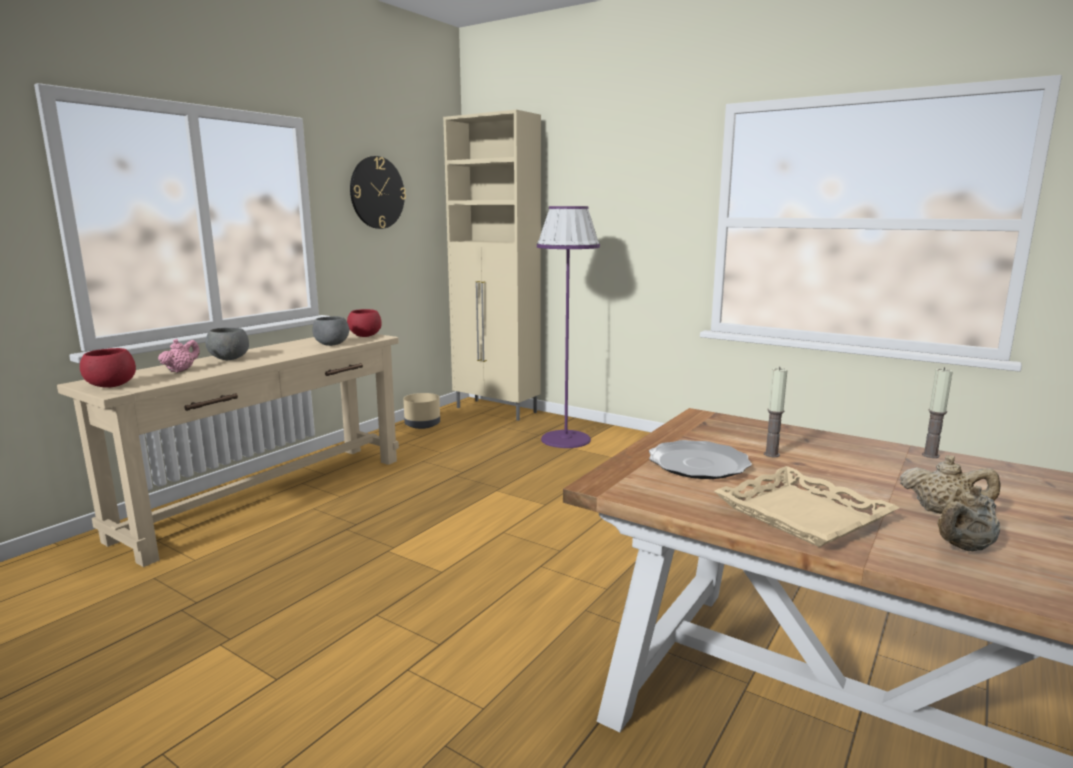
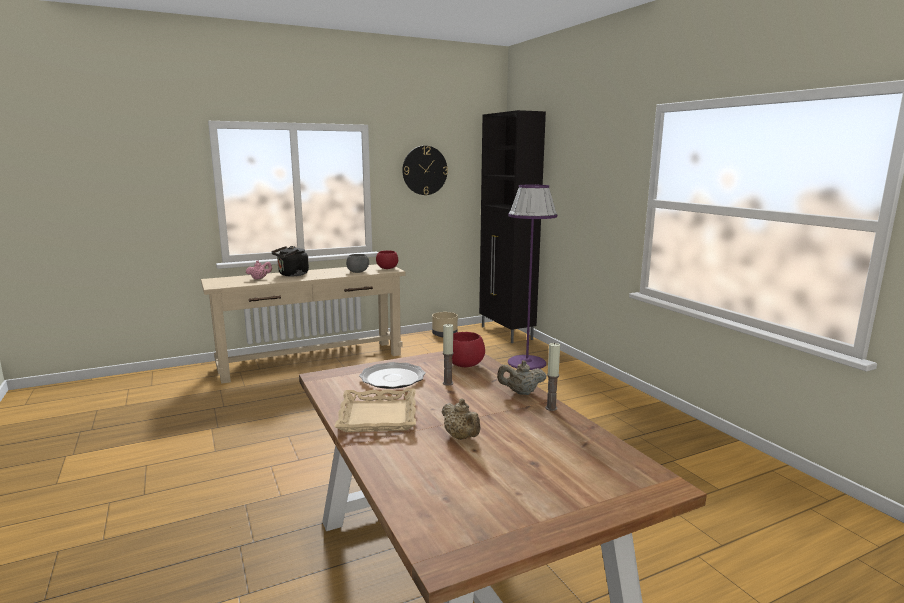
camera: 30 degrees right, 0 degrees up
(111, 386) = (218, 283): red bowl -> red bowl (464, 365)
(229, 359) = (292, 275): grey bowl -> black kettle
(497, 410) = (506, 333): beige cabinet -> black cabinet
(963, 547) = (419, 455): beige teapot -> beige teapot (521, 393)

